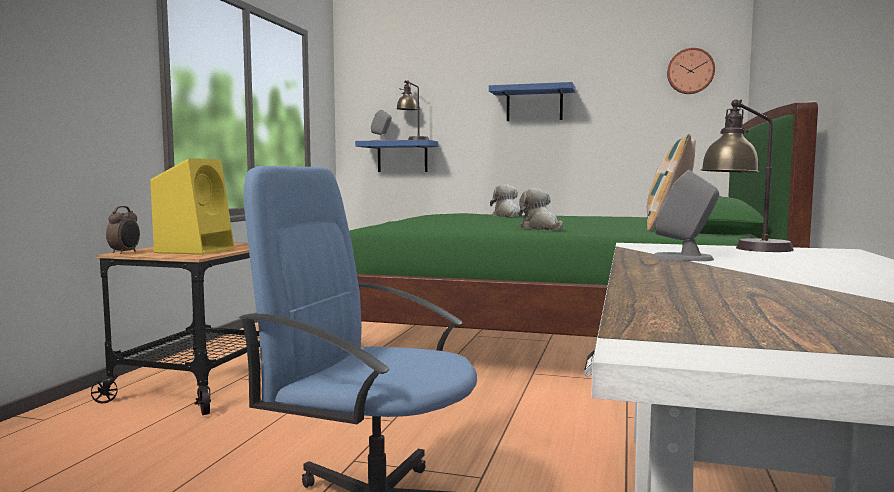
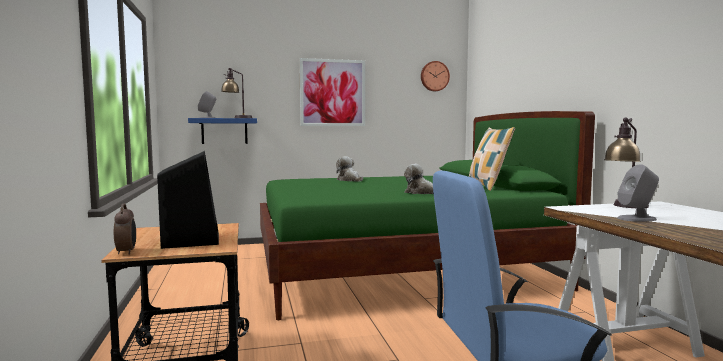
camera: 30 degrees left, 0 degrees up
(196, 250) = (191, 240): yellow speaker -> black speaker
(534, 104) = (332, 93): blue shelf -> picture

